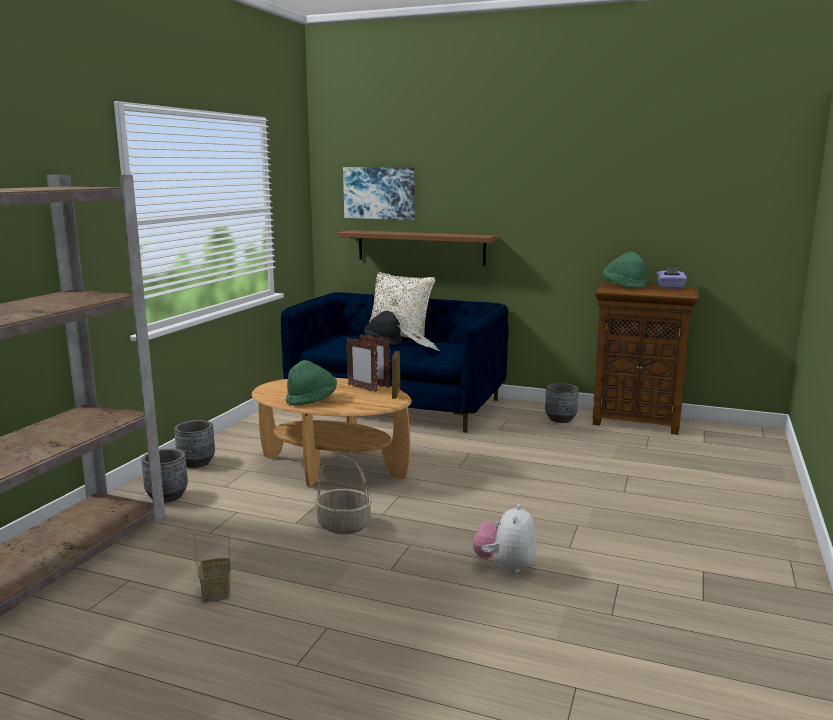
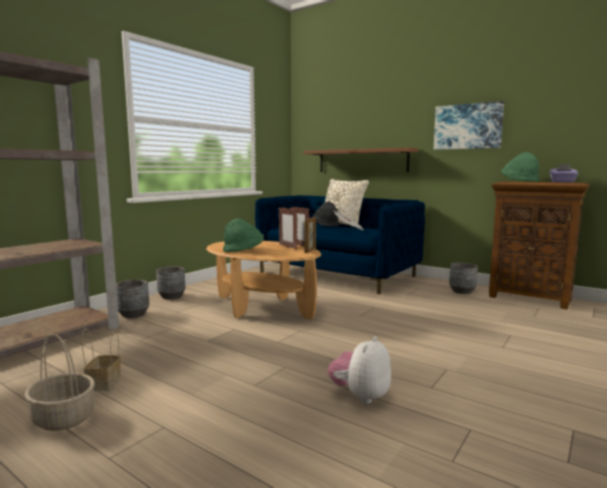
camera: 15 degrees right, 5 degrees down
(343, 526) = (240, 347): basket -> basket (62, 418)
(379, 193) = (335, 123): picture -> picture (467, 126)

